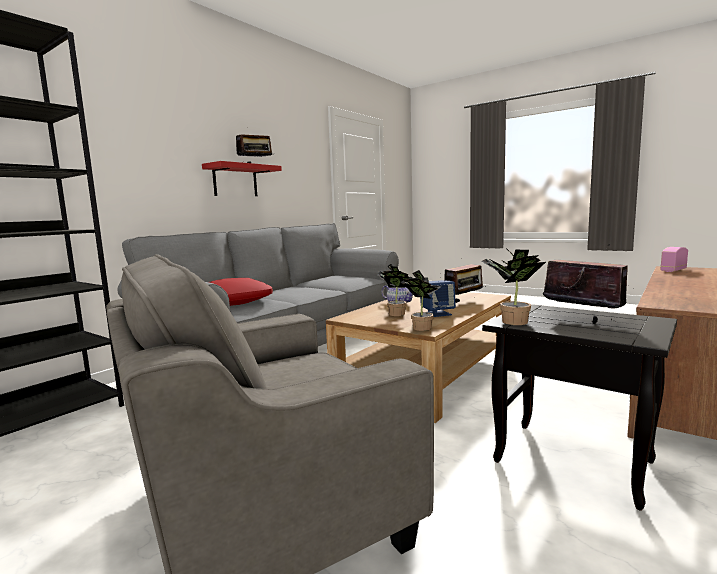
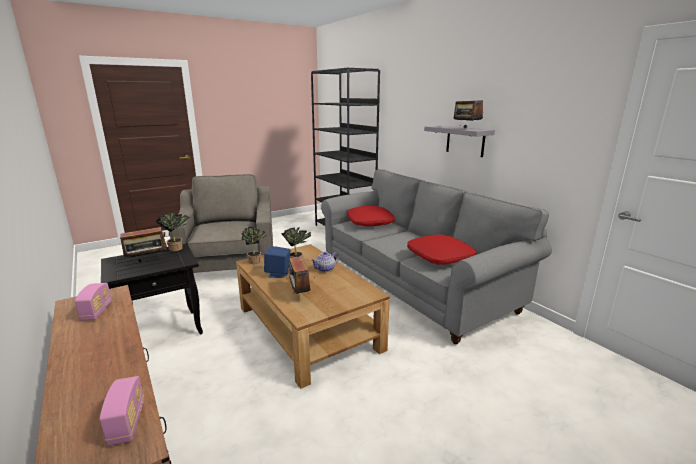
camera: 110 degrees right, 10 degrees up
(235, 181) = (465, 141): red shelf -> grey shelf
(336, 279) = (440, 257): none -> red pillow
(686, 298) = (97, 312): none -> radio

